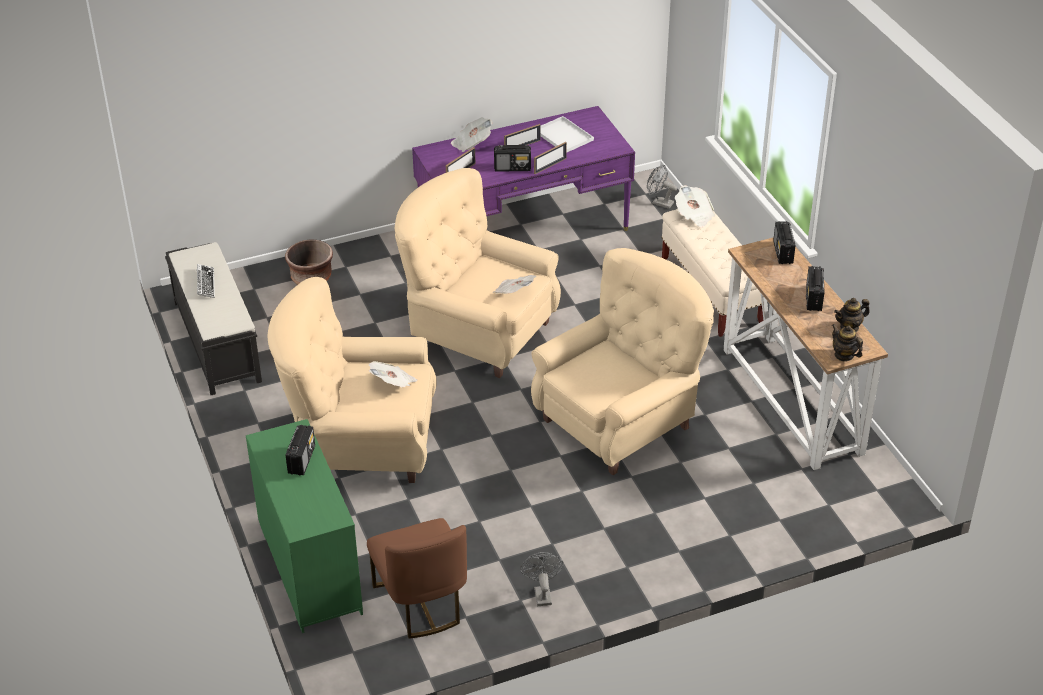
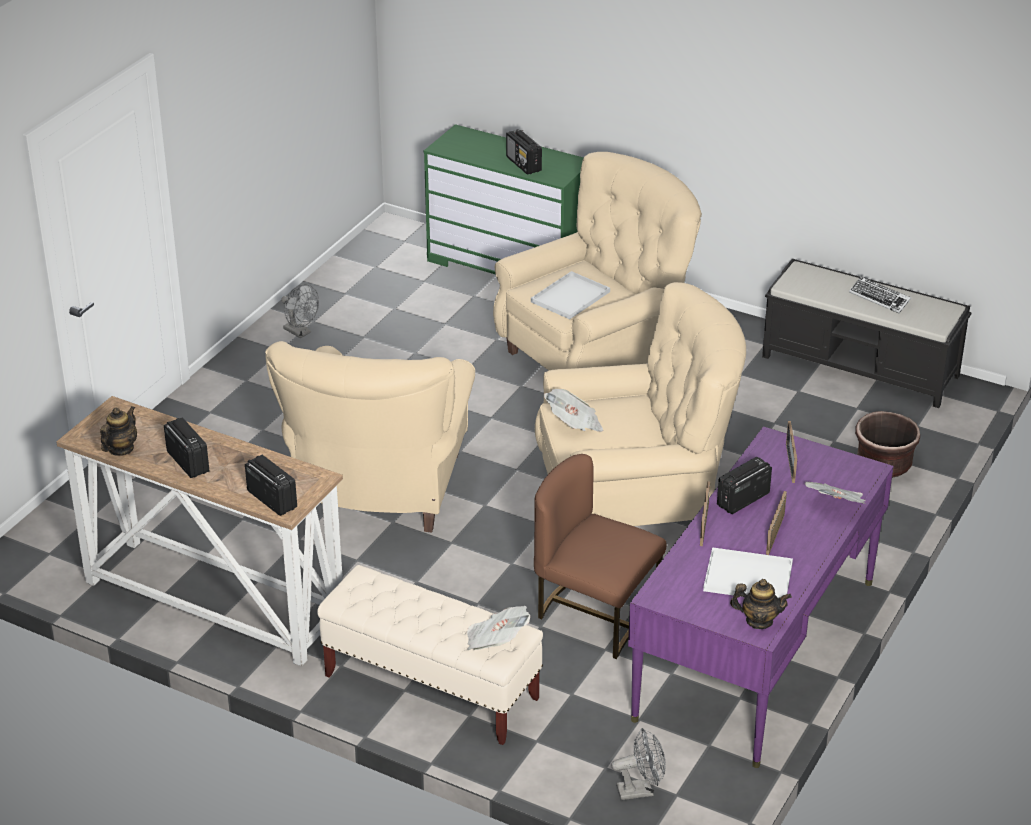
camera: 140 degrees right, 5 degrees down
(393, 384) = (570, 297): newspaper -> white tray
(421, 603) = (391, 285): brown chair -> brown chair (595, 614)
(844, 355) = (104, 417): teapot -> teapot (759, 621)

